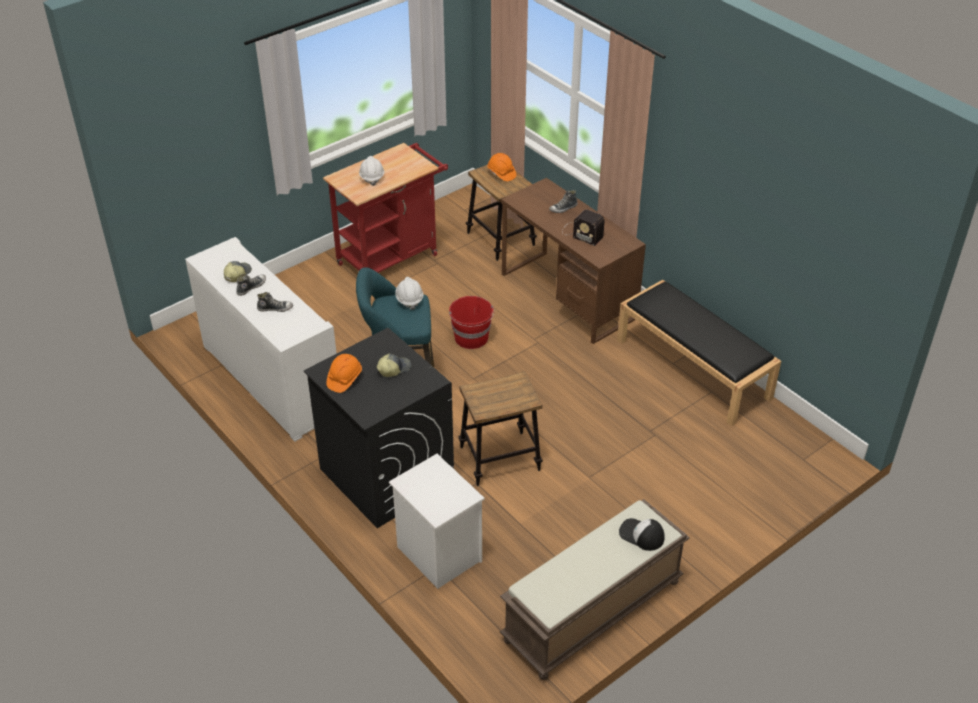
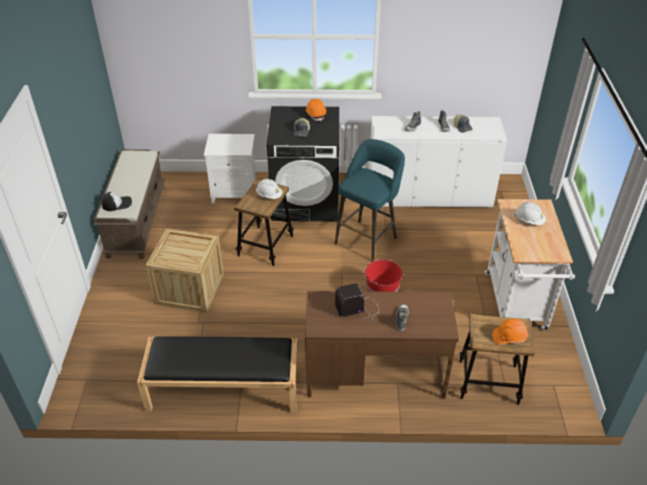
camera: 130 degrees right, 0 degrees up
(392, 256) = (516, 305): red cart -> white cart
(409, 299) = (376, 189): white hard hat -> white hard hat (269, 195)
(627, 473) = (189, 289): none -> crate

